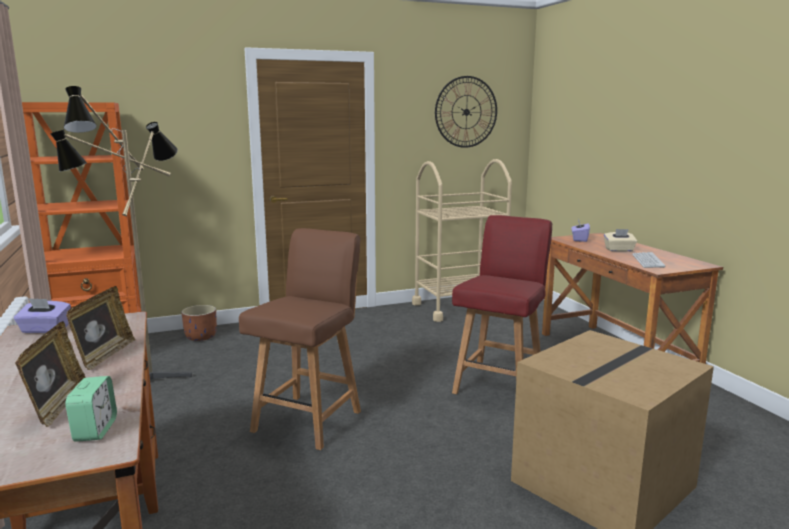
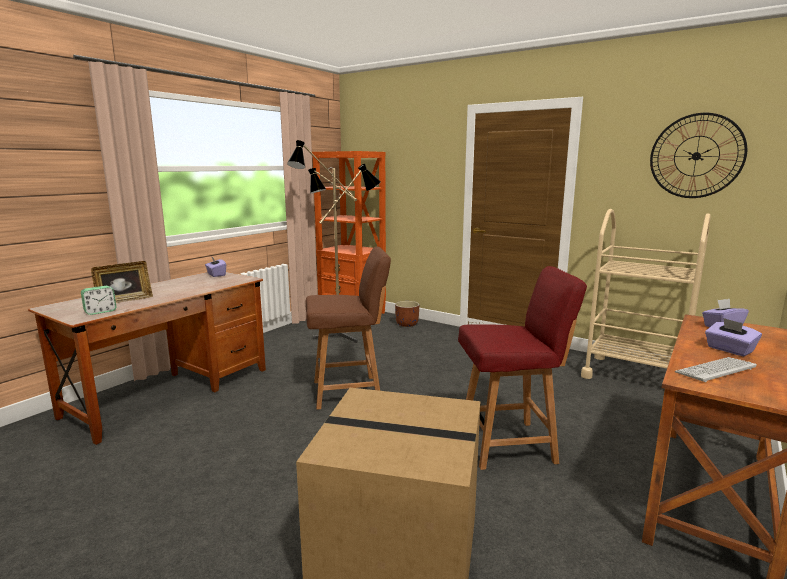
camera: 55 degrees right, 0 degrees up
(104, 355) = (190, 290): picture frame -> none
(619, 250) = (729, 350): beige tissue box -> purple tissue box

